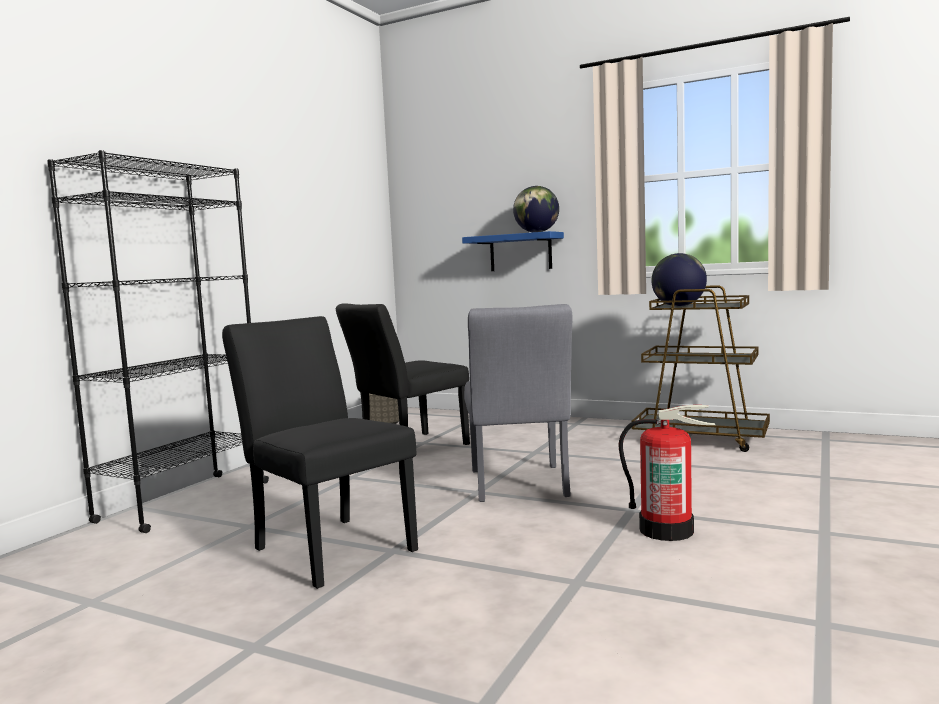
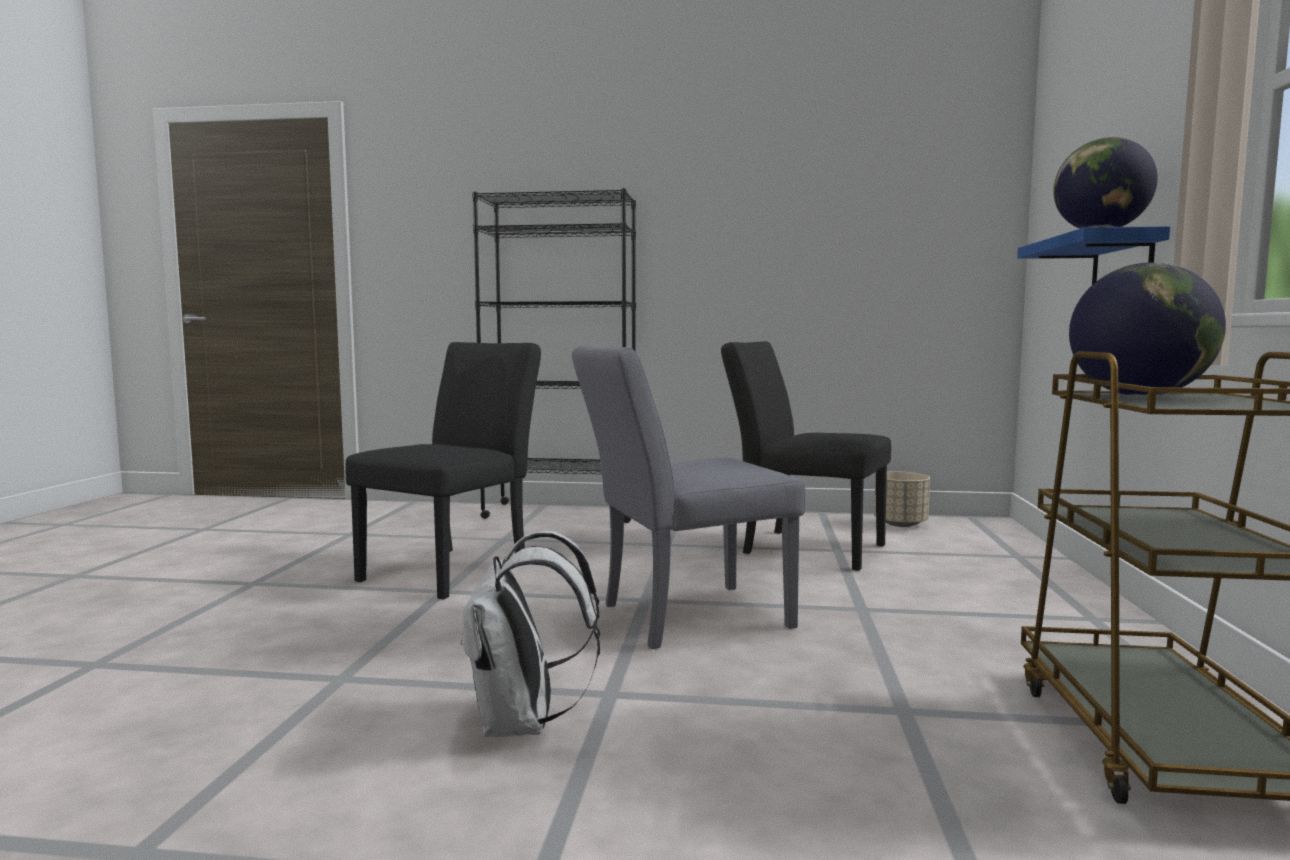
camera: 70 degrees right, 0 degrees up
(667, 530) = (523, 724): fire extinguisher -> white backpack

